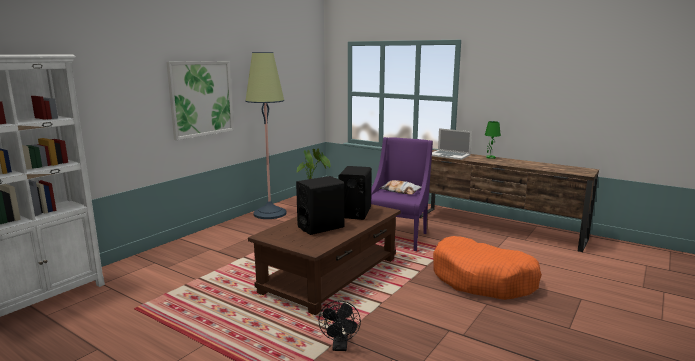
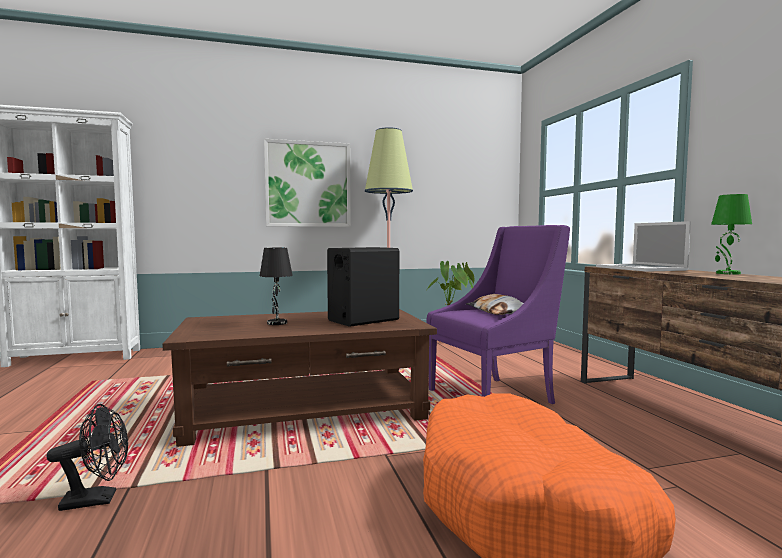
camera: 40 degrees right, 10 degrees down
(321, 227) = (277, 323): black speaker -> black table lamp
(340, 346) = (97, 499): black fan -> black fan turned 150 degrees counterclockwise

